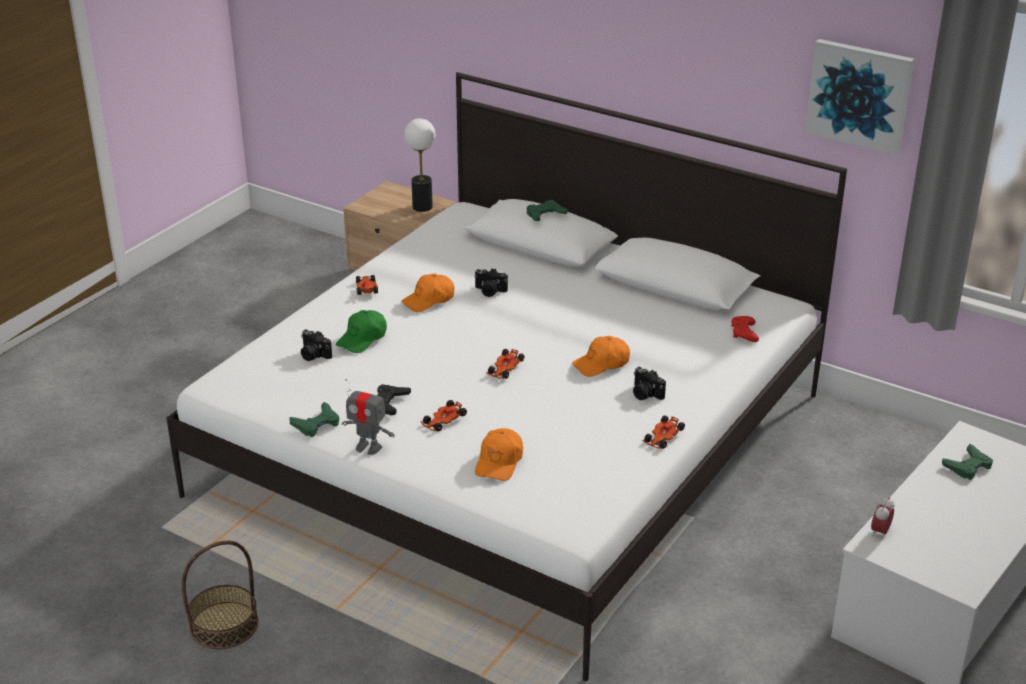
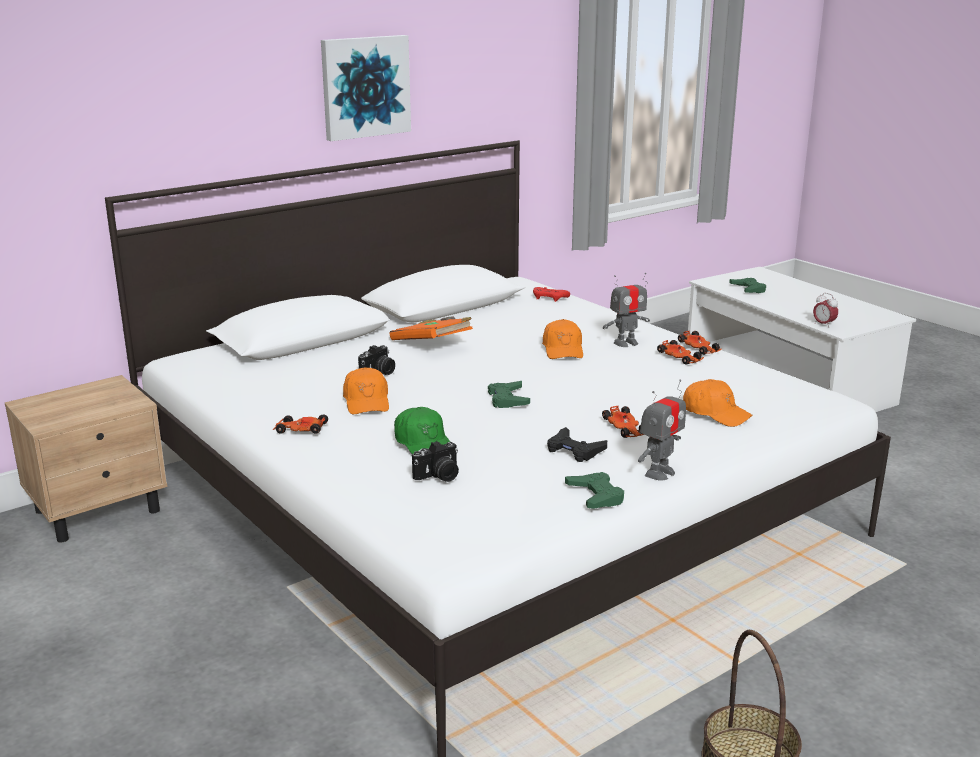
camera: 70 degrees left, 10 degrees down
(422, 207) = (107, 392): table lamp -> none
(505, 369) = (544, 387): toy car -> toy car (680, 358)
(545, 214) = (304, 301): green game controller -> green game controller (508, 399)
(568, 300) = (432, 345): none -> orange book
(645, 394) = (626, 343): camera -> toy robot
(859, 95) = (512, 71): picture -> picture (365, 87)

